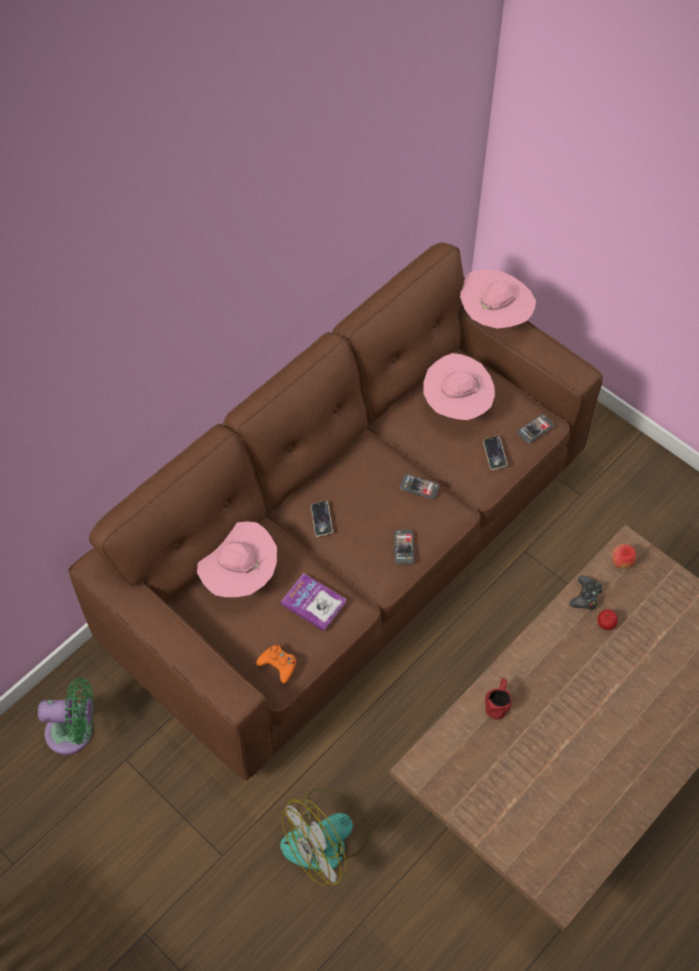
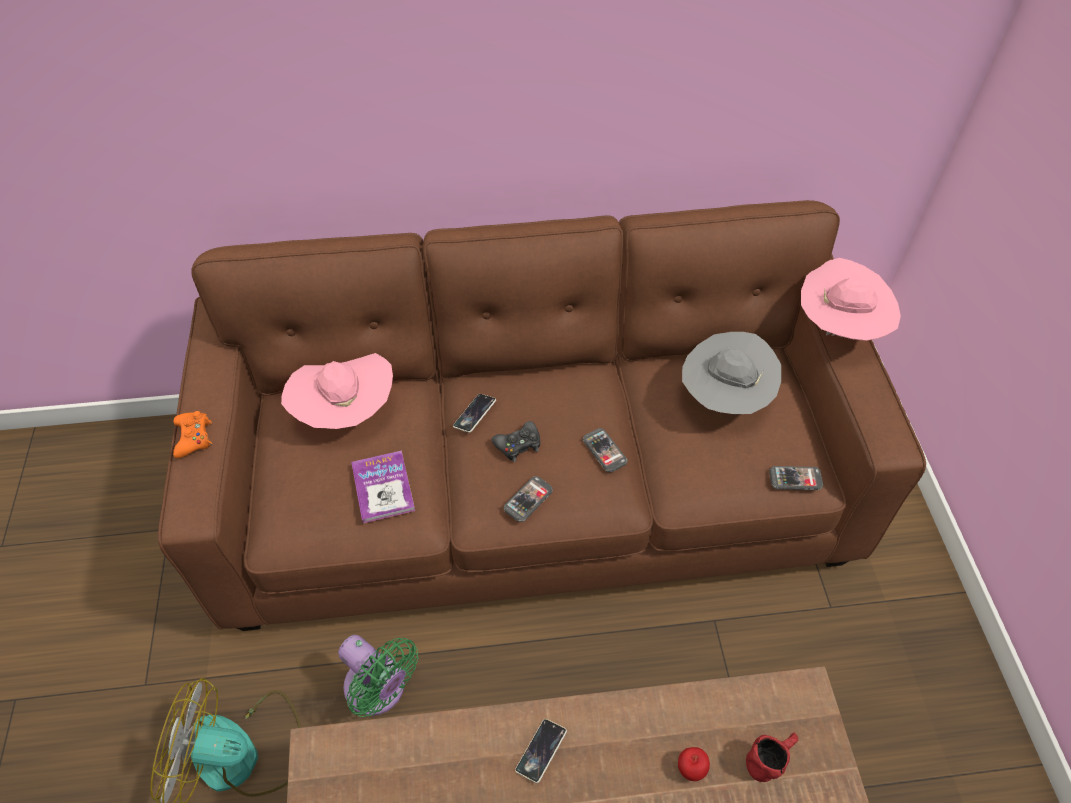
camera: 40 degrees right, 5 degrees down
(74, 732) = (159, 474): green fan -> green fan (379, 690)
(278, 665) = (288, 522): orange game controller -> orange game controller (194, 437)
(456, 406) = (724, 398): pink hat -> grey hat
(494, 454) = (721, 473): phone -> phone (541, 751)
(497, 702) = (476, 753): red mug -> red mug (769, 758)
(586, 596) = (697, 714): black game controller -> black game controller (518, 445)
(621, 563) = (778, 708): apple -> none

